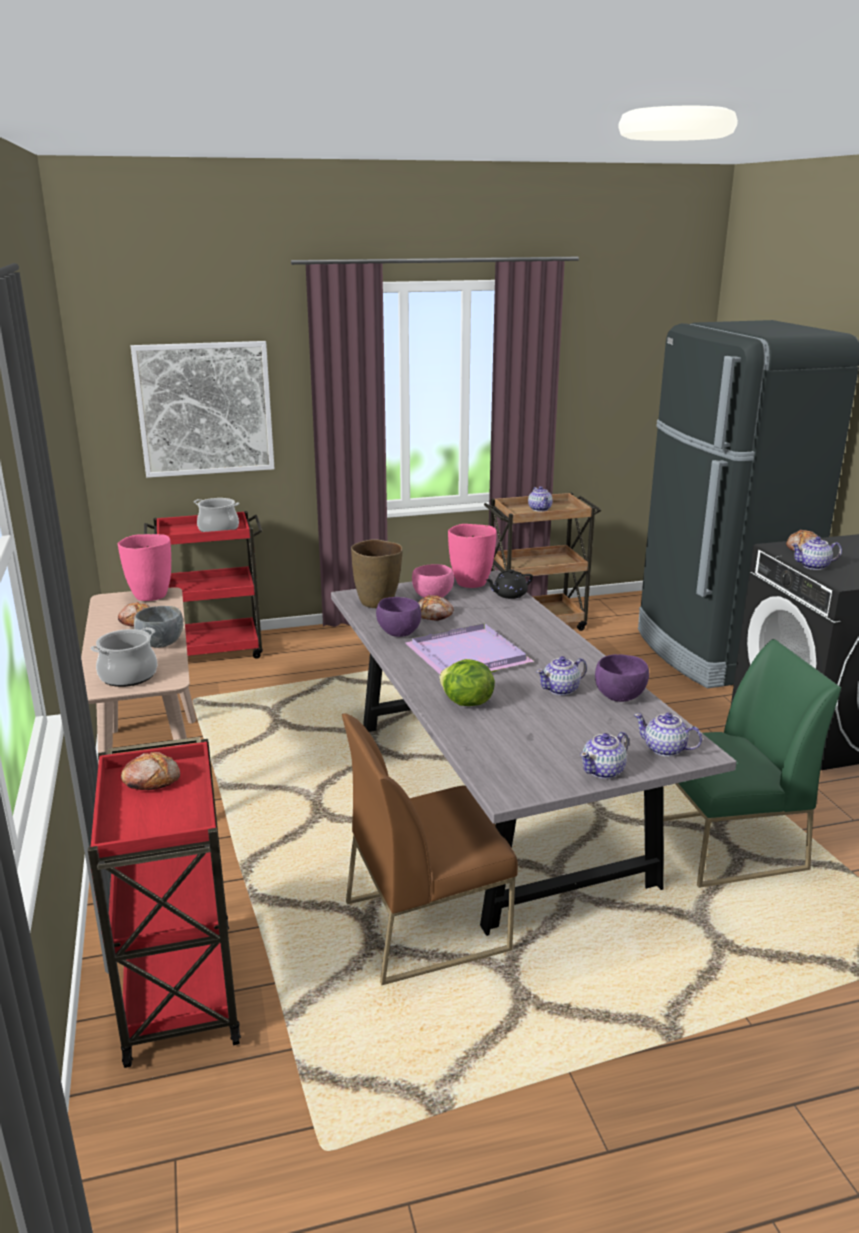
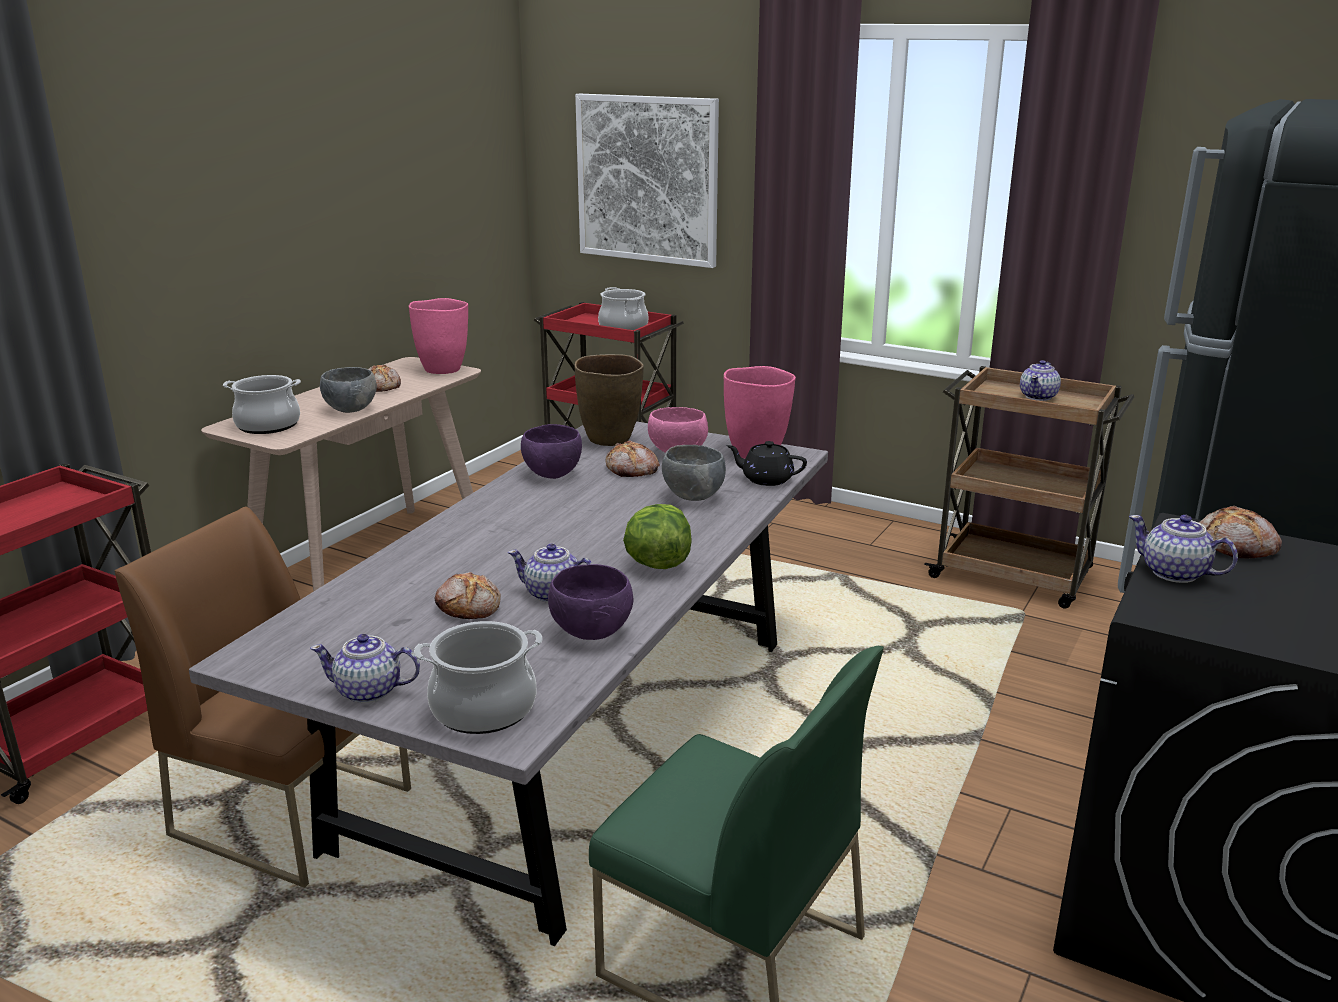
camera: 45 degrees right, 0 degrees up
(151, 780) = (58, 501): bread -> bread (469, 607)
(466, 703) = (435, 562): lettuce -> lettuce (657, 564)
(467, 657) = (553, 521): purple tray -> none
(499, 617) = (693, 497): none -> grey bowl
(665, 749) = (483, 709): teapot -> cooking pot

